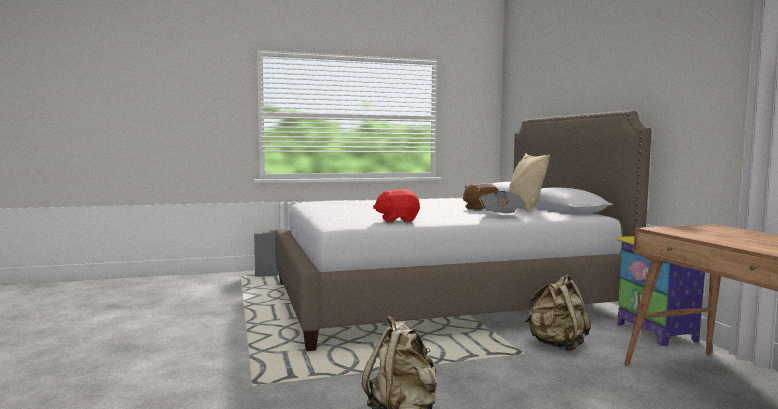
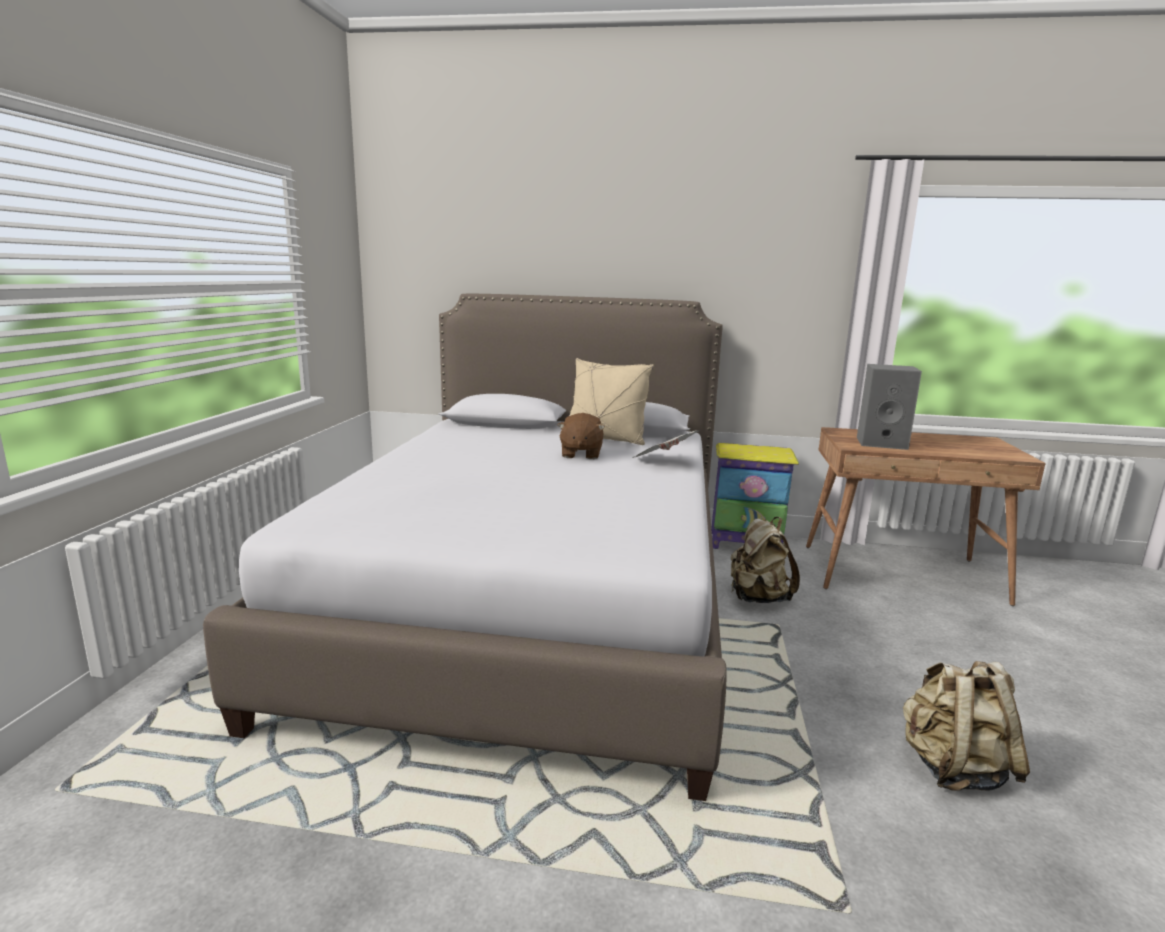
camera: 65 degrees left, 10 degrees up
(267, 274) = (113, 739): grey speaker -> grey speaker (882, 443)
(397, 220) = (668, 516): red plush toy -> none

